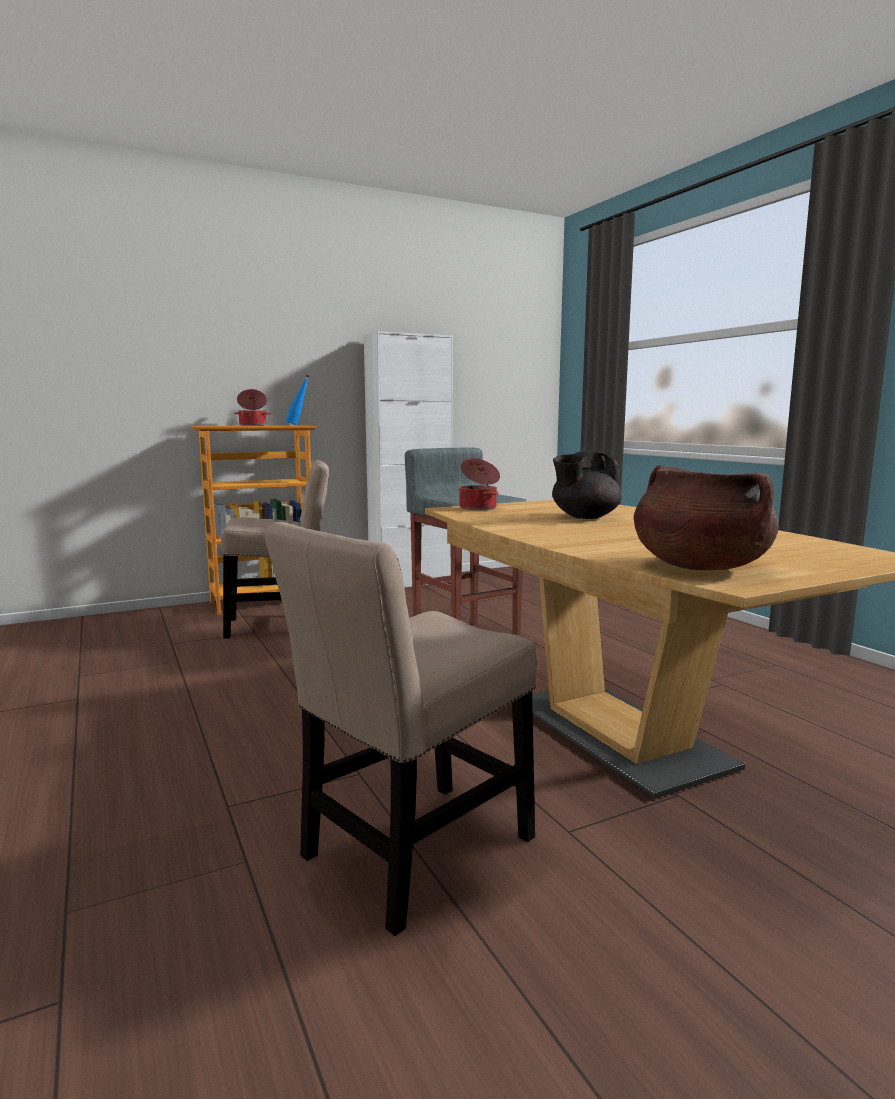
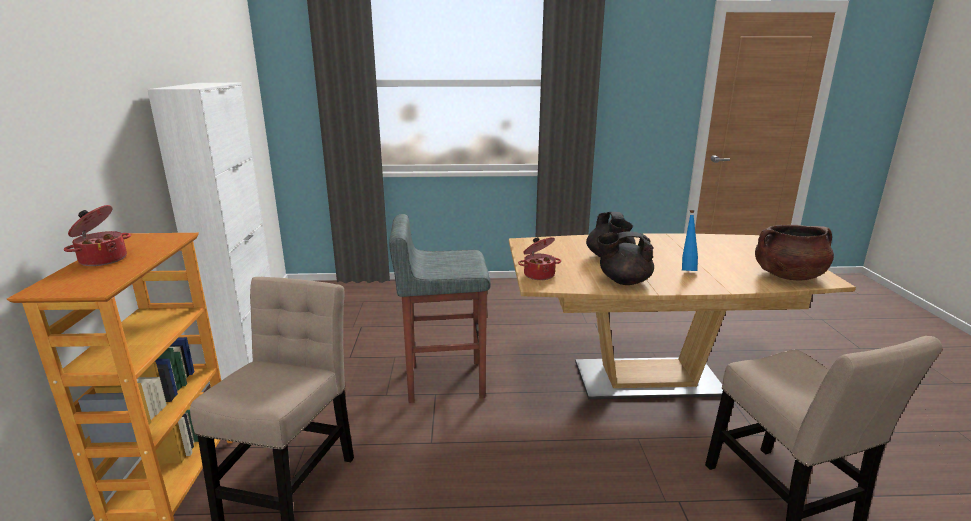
camera: 65 degrees left, 10 degrees up
(298, 425) = (146, 236): blue bottle -> blue bottle (687, 269)
(510, 522) = (623, 281): none -> black teapot

